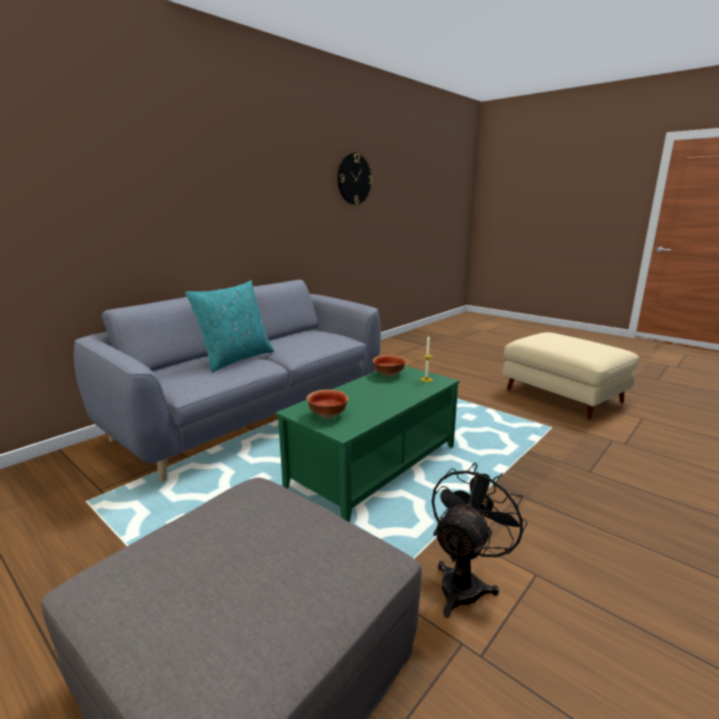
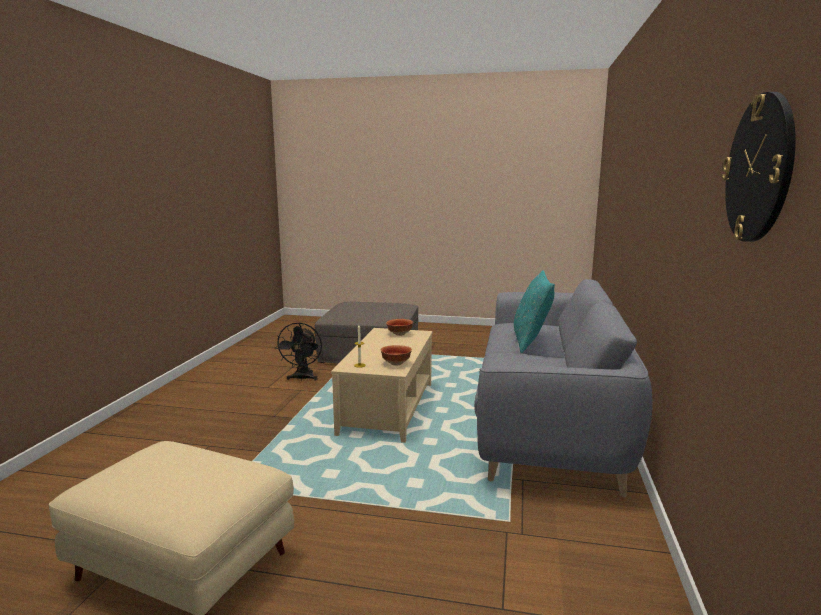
camera: 150 degrees right, 5 degrees down
(373, 465) = (389, 408): green coffee table -> beige coffee table

